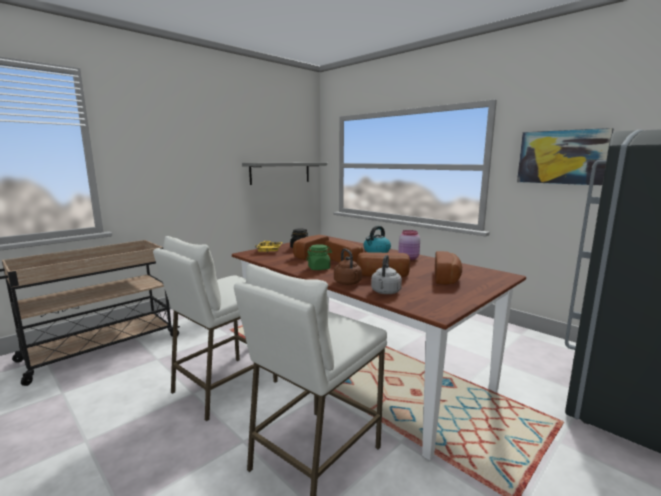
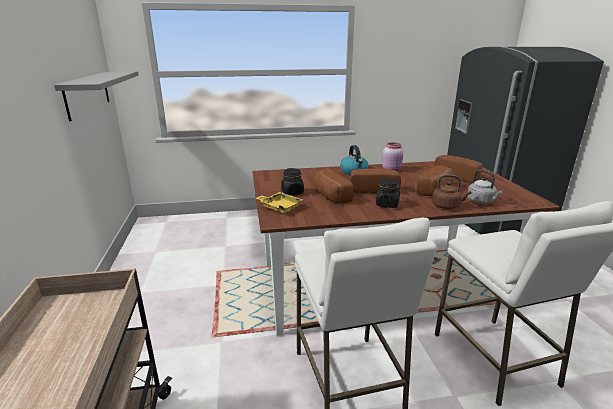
camera: 55 degrees left, 10 degrees up
(319, 268) = (387, 204): green jar -> black jar
(561, 157) = (407, 61): picture -> none

